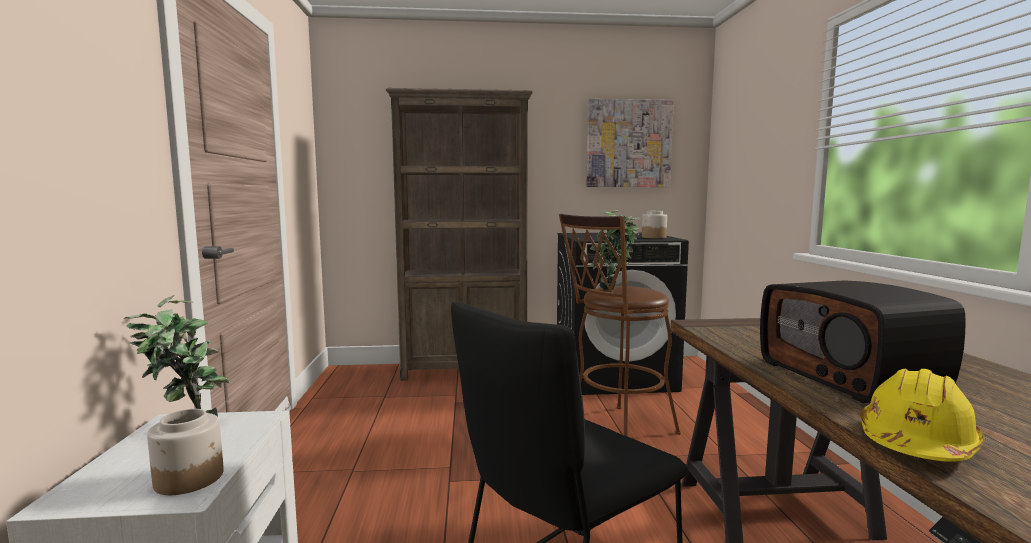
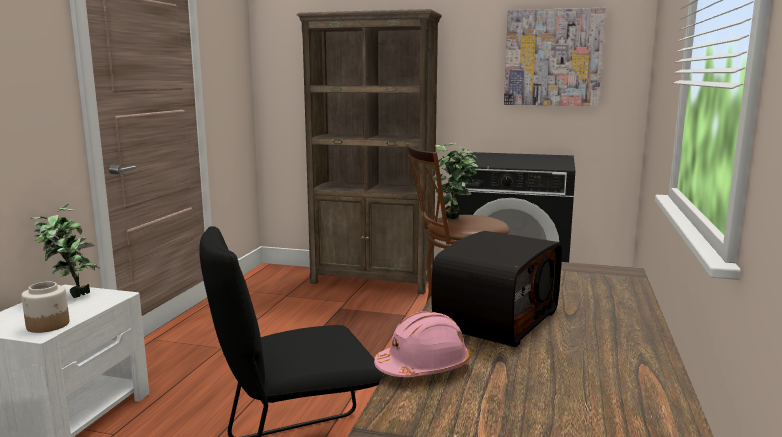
camera: 20 degrees right, 5 degrees up
(653, 237) = (549, 164): jar -> none
(850, 376) = (495, 319): radio -> radio turned 150 degrees counterclockwise
(916, 443) = (423, 367): yellow hard hat -> pink hard hat

